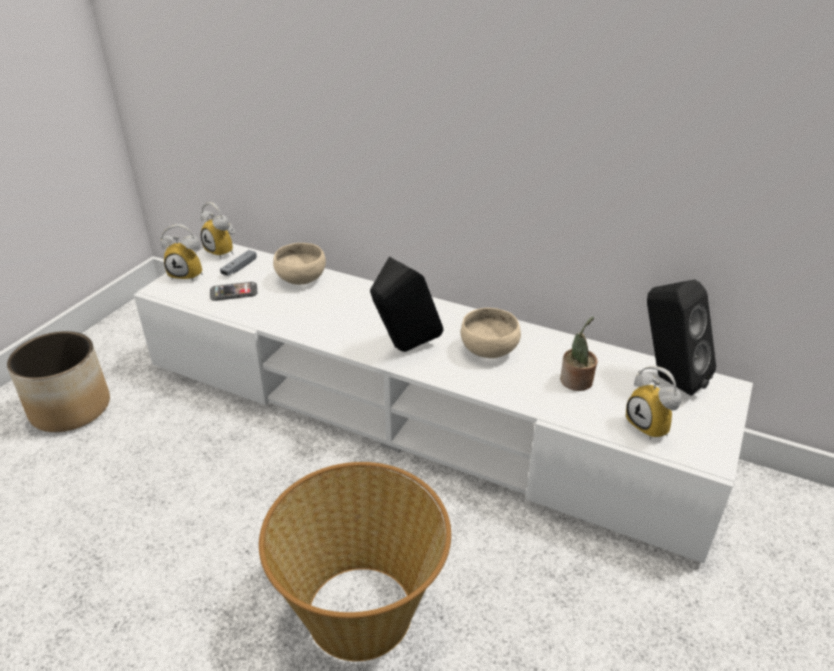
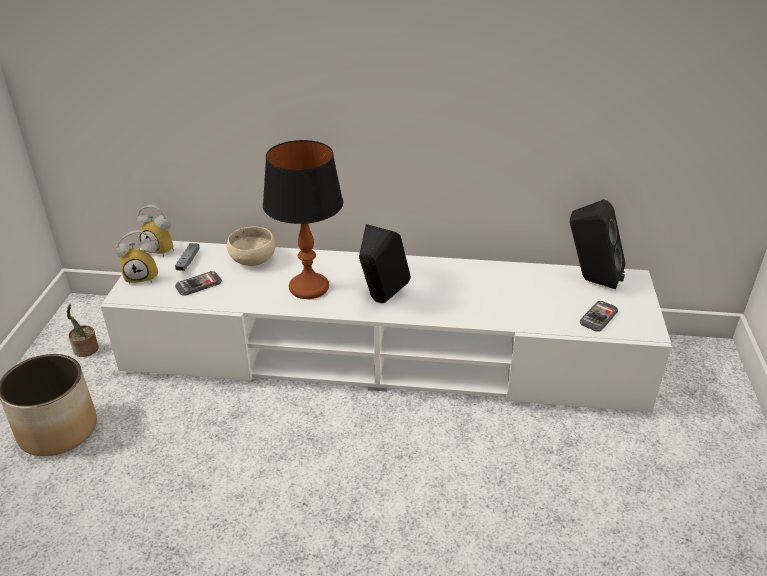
camera: 20 degrees left, 0 degrees up
(339, 318) = (309, 287): none -> table lamp
(361, 610) = (424, 519): basket -> none
(488, 349) = (447, 286): beige bowl -> none
(576, 382) = (528, 297): potted plant -> potted plant (86, 350)
(652, 426) = (598, 317): alarm clock -> phone

